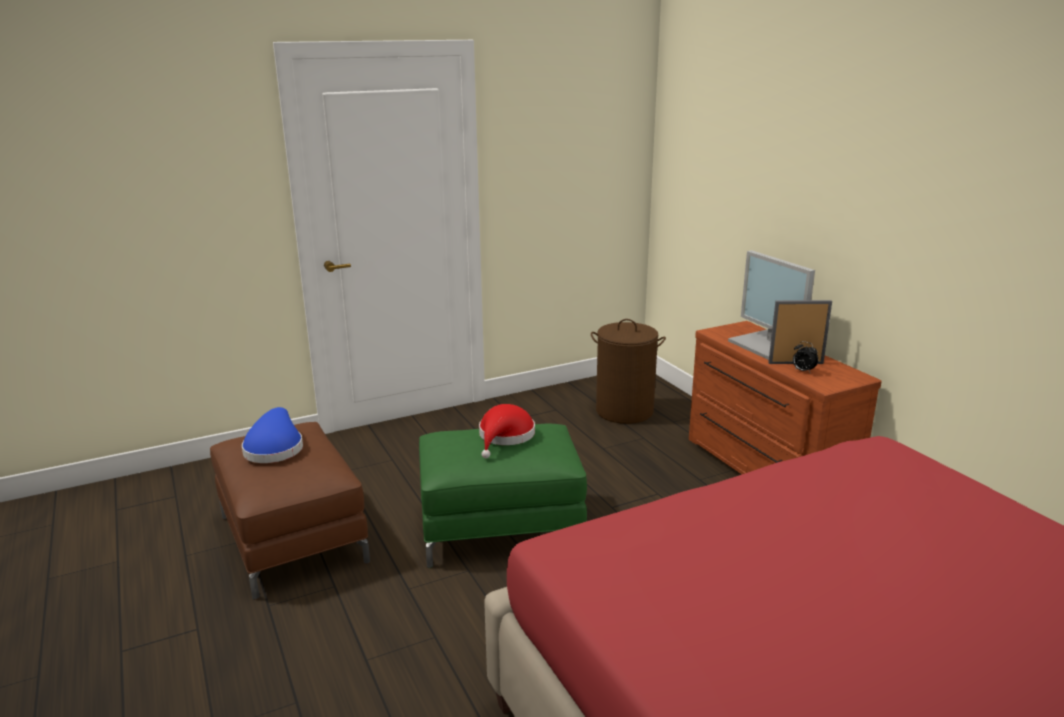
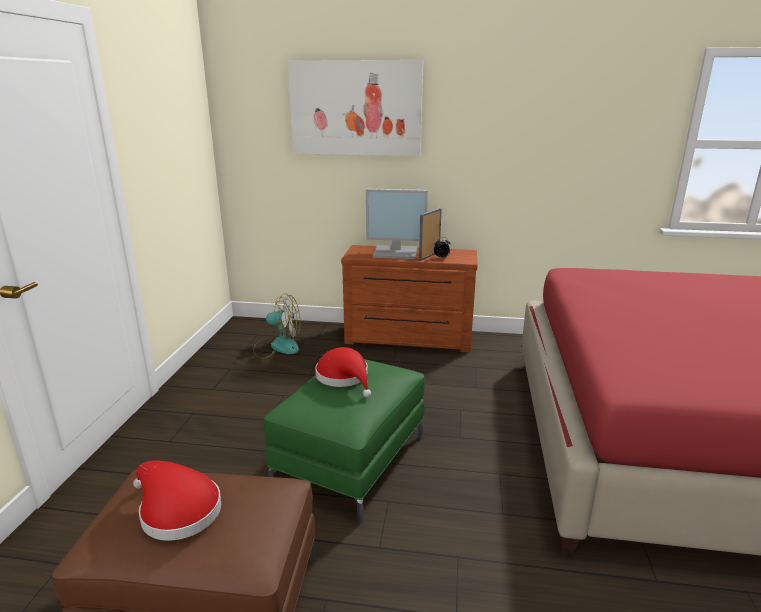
camera: 55 degrees left, 0 degrees up
(274, 448) = (176, 510): blue hat -> red hat
(625, 411) = (277, 346): brown laundry basket -> fan
(774, 143) = (355, 108): none -> picture

